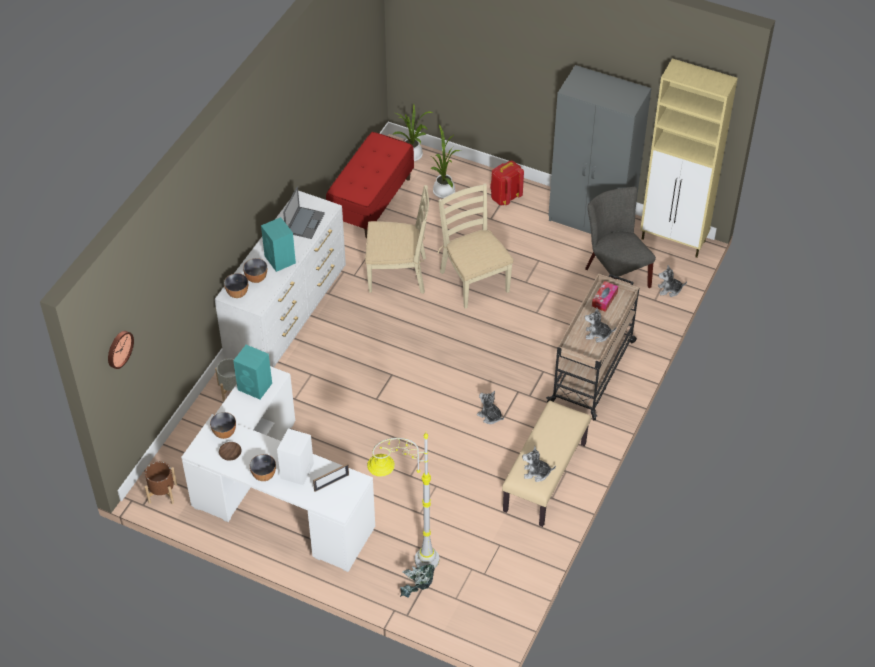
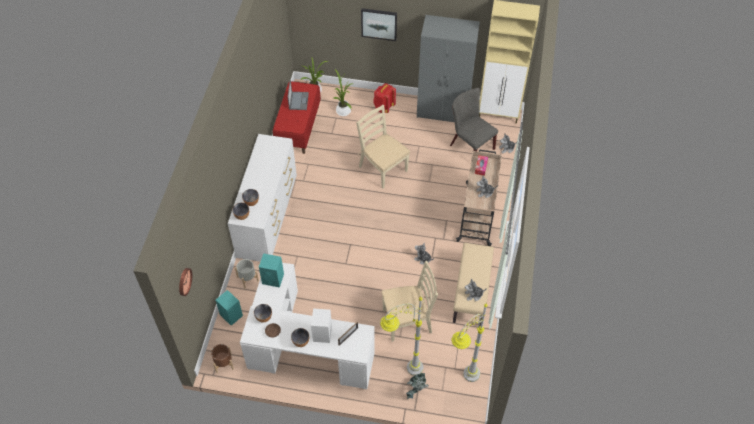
camera: 15 degrees left, 5 degrees up
(280, 260) = (263, 186): turquoise speaker -> turquoise speaker (231, 315)
(305, 222) = (271, 155): laptop -> laptop (298, 100)
(398, 274) = (332, 174): beige chair -> beige chair (407, 320)
(487, 596) = (461, 383): none -> grey floor lamp
(510, 69) = (379, 24): none -> picture

